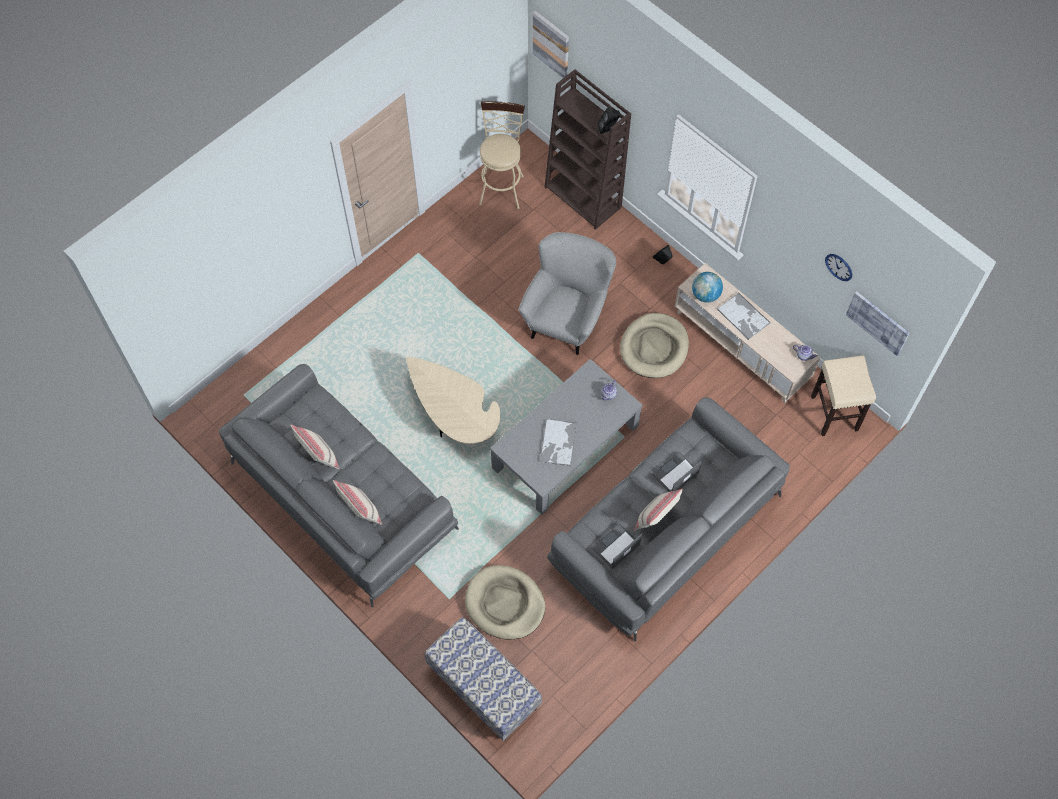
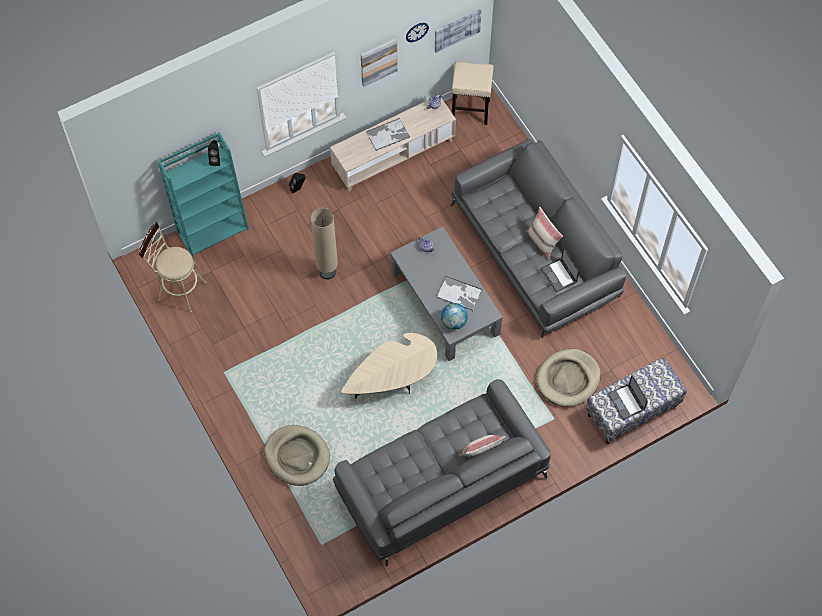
camera: 75 degrees left, 0 degrees up
(318, 456) = (421, 476): beige pillow -> none
(551, 44) = (128, 170): picture -> picture (378, 61)
(567, 318) = (327, 272): grey armchair -> beige floor lamp
(584, 197) = (213, 229): brown bookcase -> turquoise bookcase
(654, 347) = (375, 216): beige dog bed -> beige dog bed (297, 456)
(675, 473) = (509, 219): laptop -> laptop (626, 402)
(705, 294) = (359, 155): globe -> globe (453, 322)

